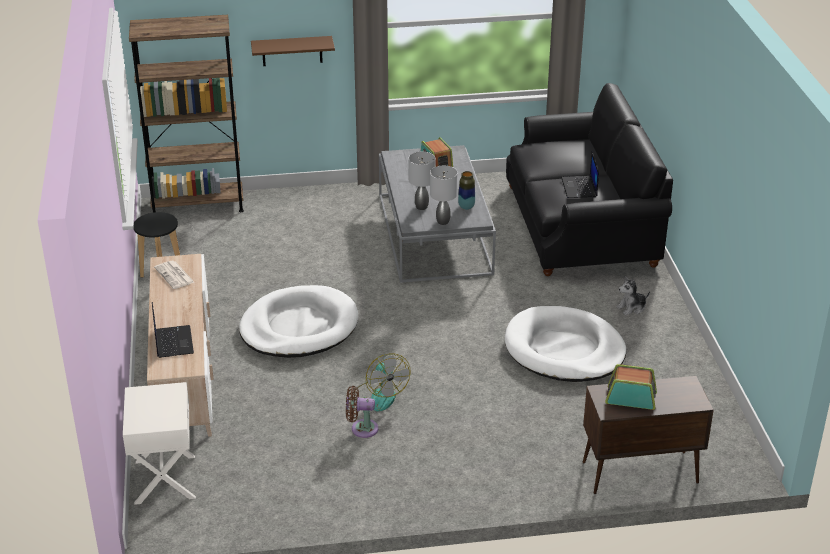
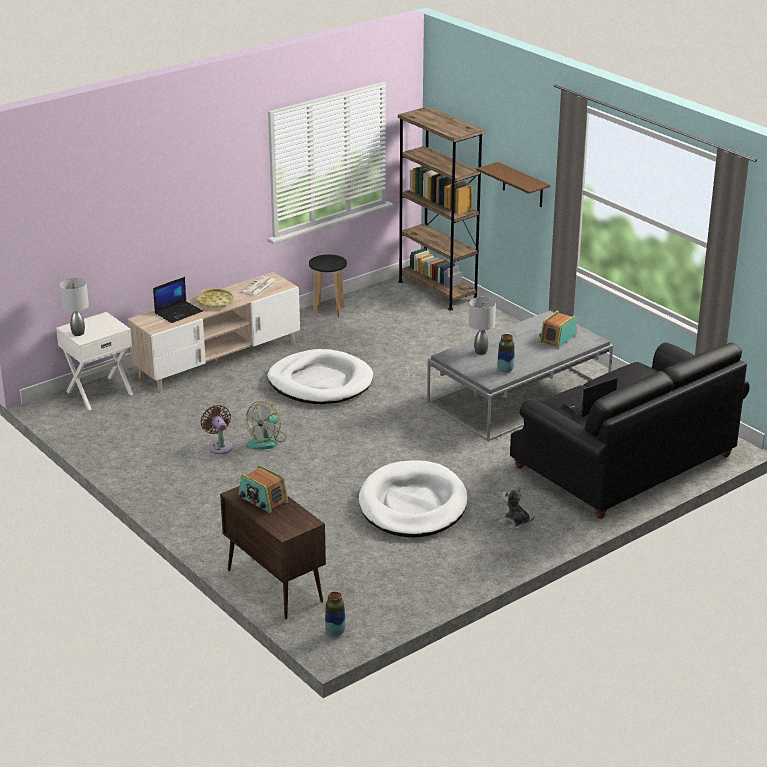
camera: 60 degrees right, 5 degrees down
(176, 312) = (215, 302): none -> yellow tray
(442, 221) = (469, 366): grey table lamp -> grey table lamp (78, 333)
(631, 398) = (263, 500): radio -> radio turned 150 degrees clockwise
(736, 461) = (335, 632): none -> vase

